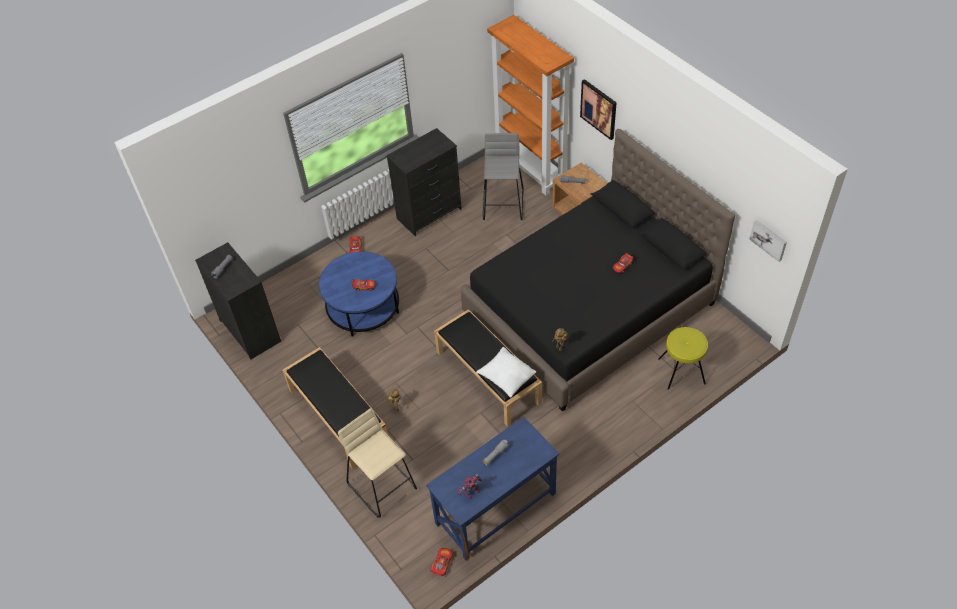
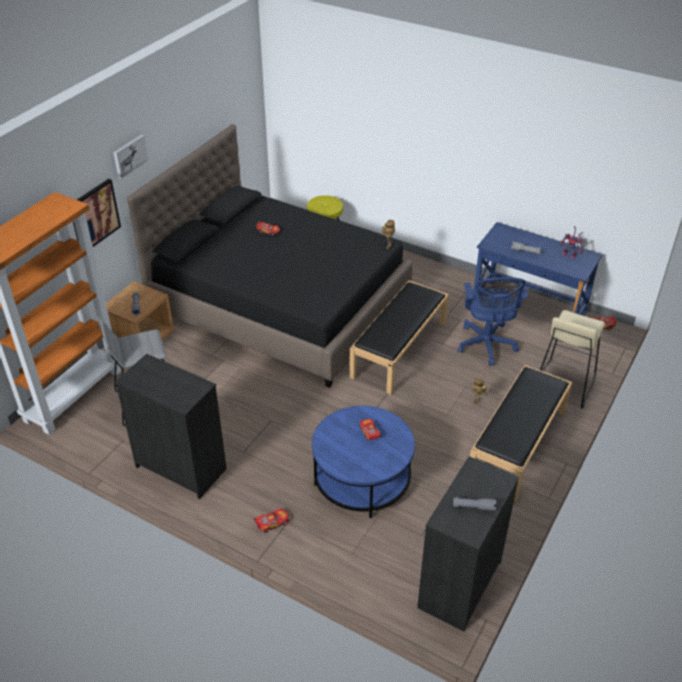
camera: 115 degrees left, 10 degrees down
(461, 447) = (486, 345): none -> blue office chair
(506, 378) = (421, 296): white pillow -> none
(769, 239) = (249, 113): picture -> picture (129, 155)

